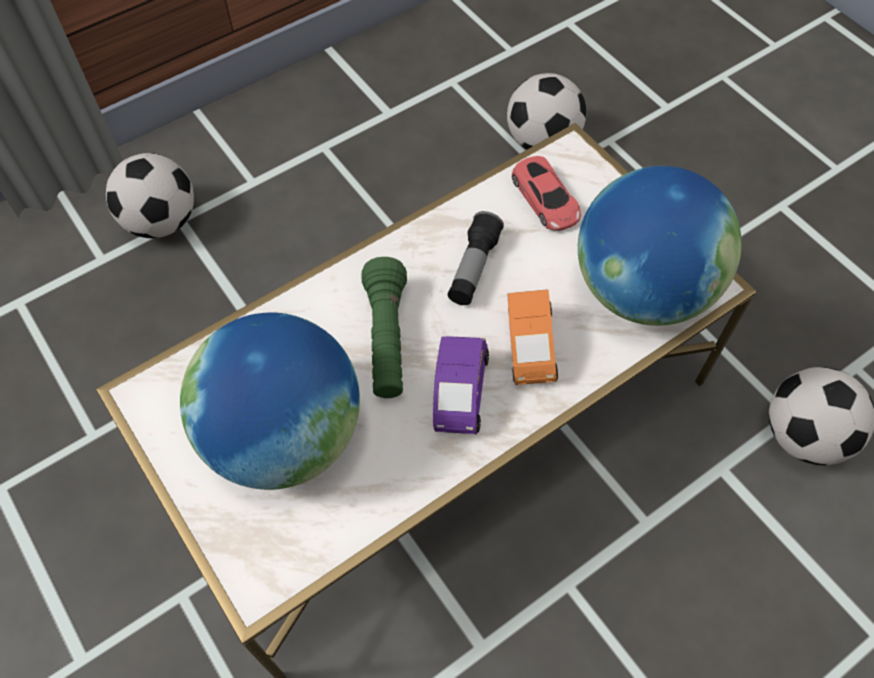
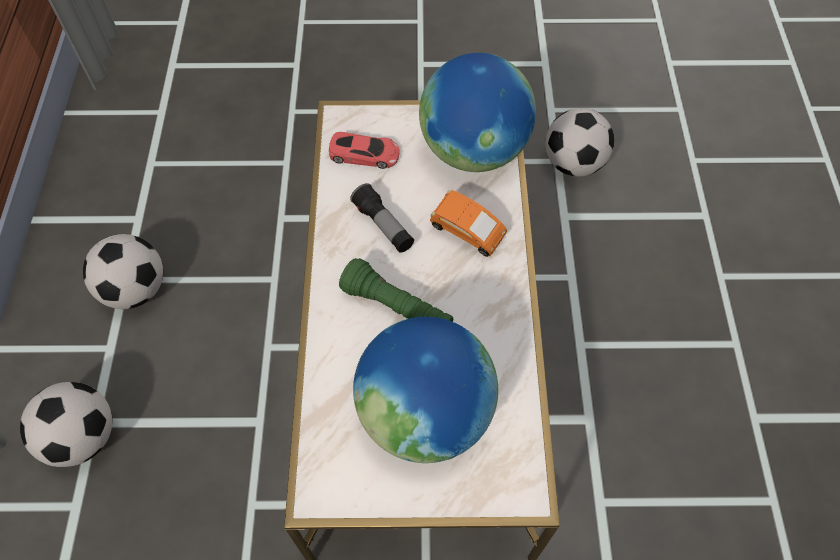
camera: 55 degrees left, 0 degrees up
(458, 393) = (470, 292): purple toy car -> none
(542, 141) = (256, 146): football -> football (135, 290)

